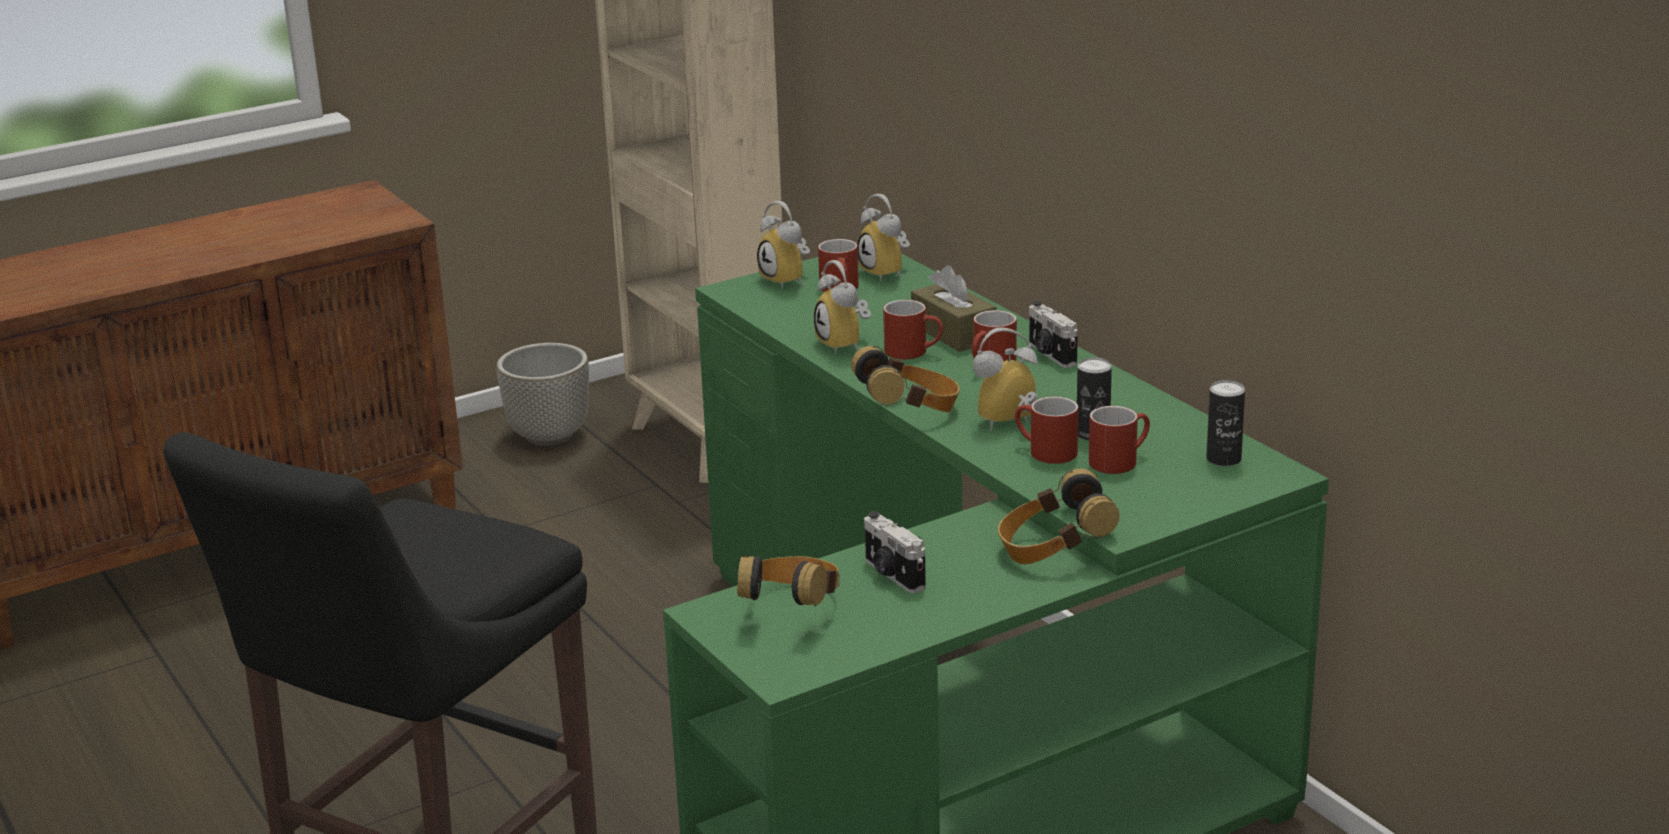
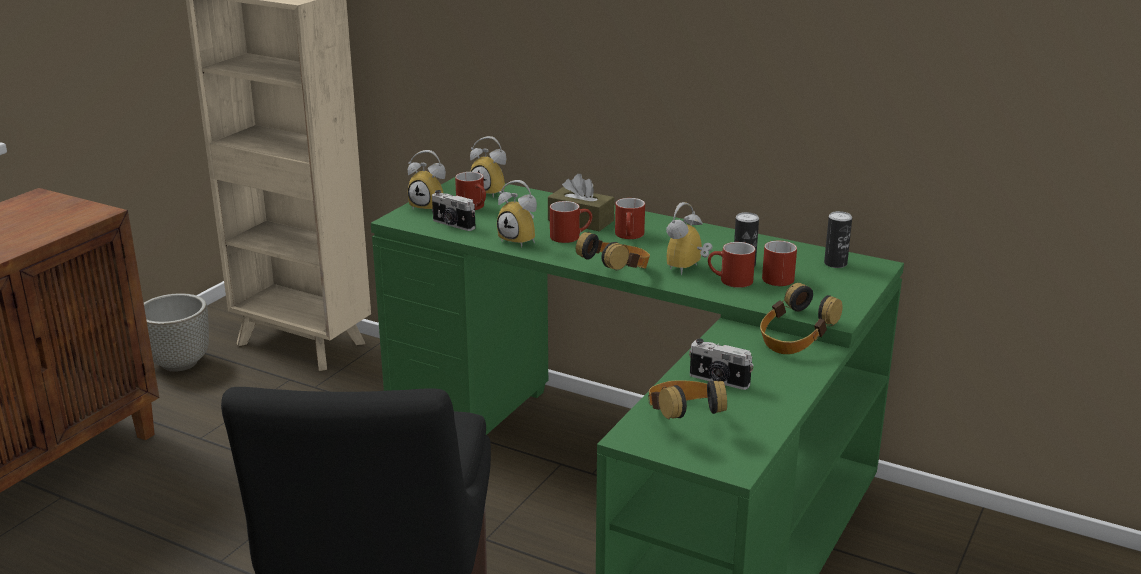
camera: 30 degrees left, 0 degrees up
(1050, 354) = (656, 223): camera -> camera (453, 225)

